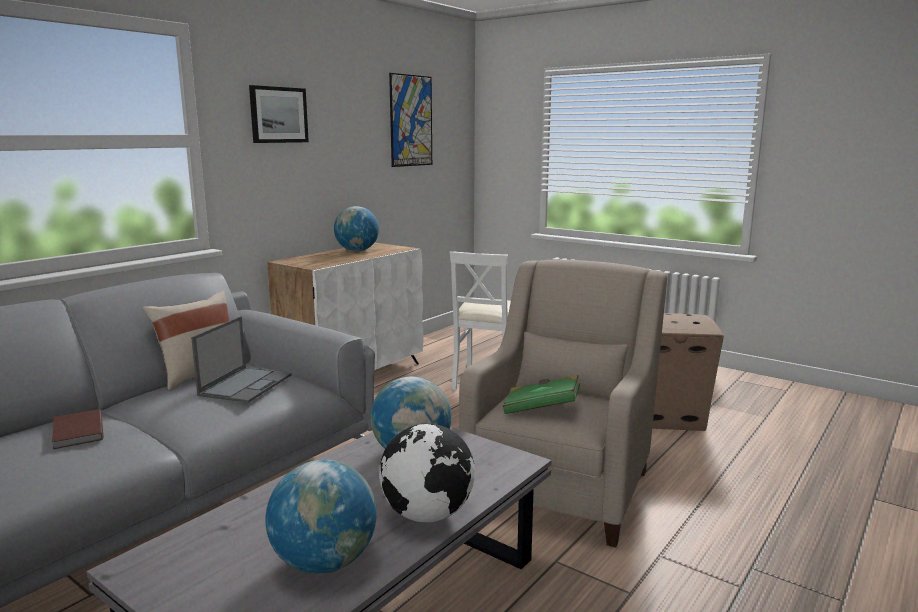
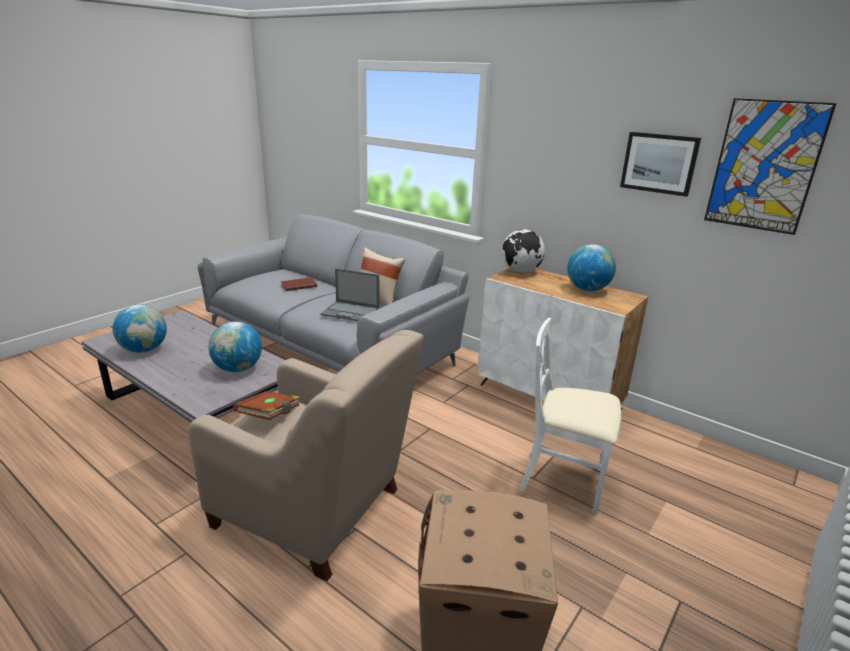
camera: 90 degrees right, 10 degrees up
(278, 115) = (556, 141): picture -> picture (659, 163)
(428, 515) = (162, 373): globe -> globe (520, 271)
(541, 409) = (270, 415): green book -> brown book

